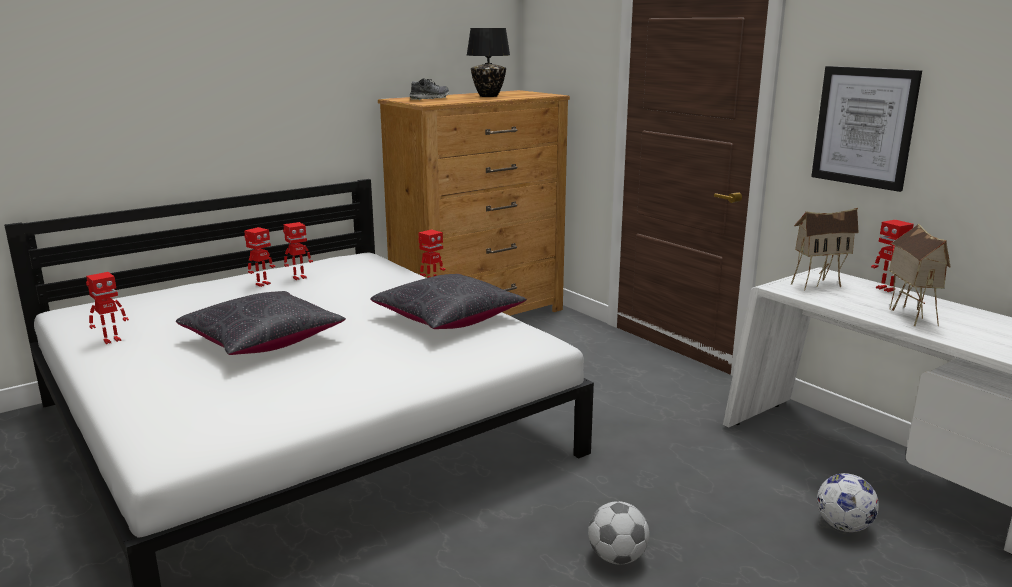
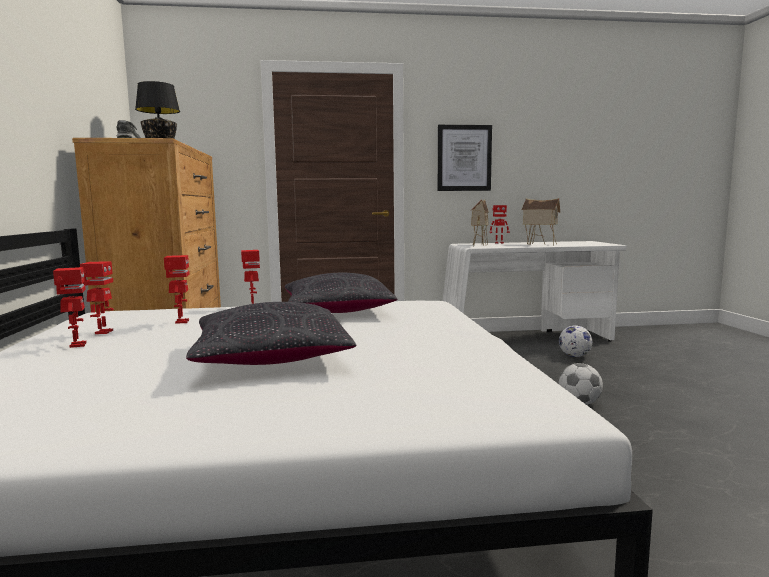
camera: 60 degrees left, 10 degrees down
(111, 340) = (83, 427): toy robot -> toy robot (181, 322)

